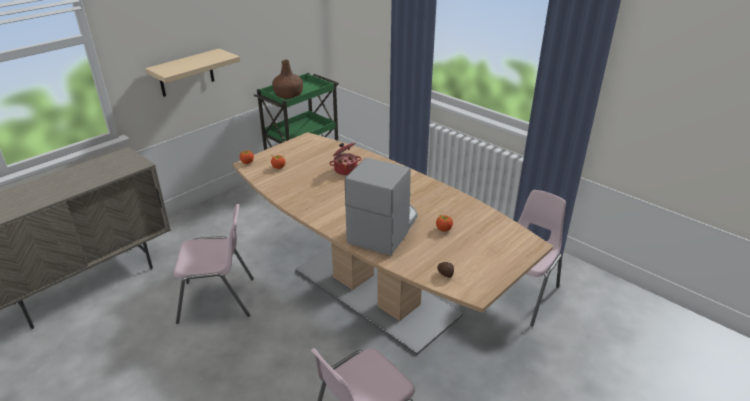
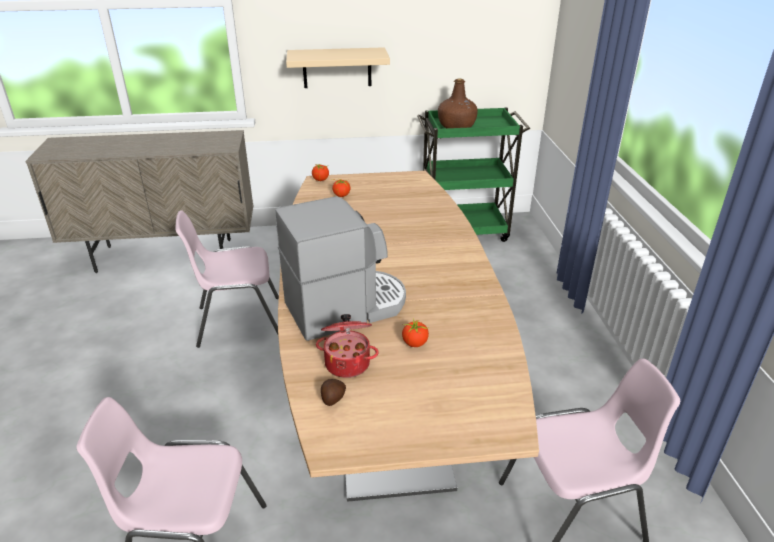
camera: 40 degrees right, 0 degrees up
(218, 300) = (238, 322): pink chair -> pink chair turned 135 degrees clockwise
(345, 170) = (404, 224): cooking pot -> cooking pot (348, 363)

